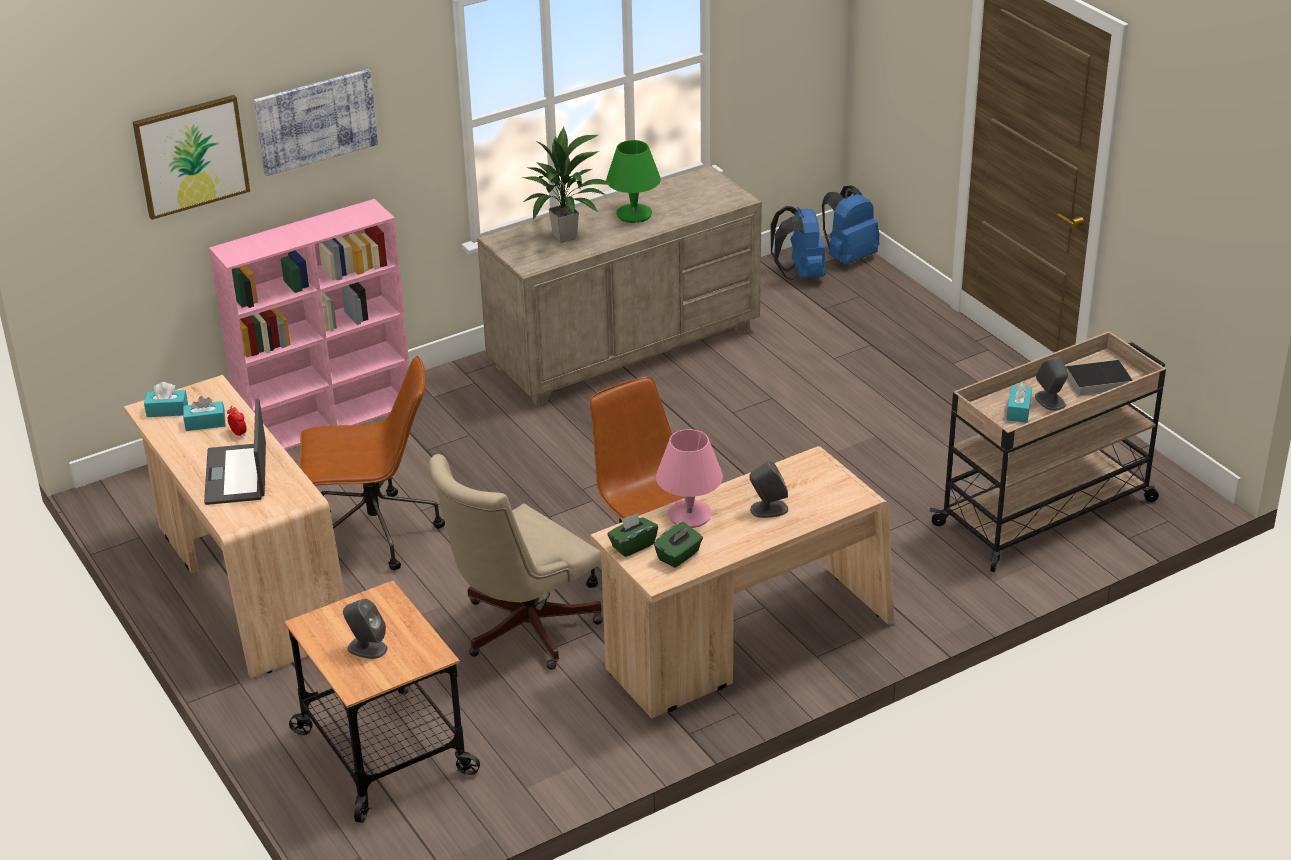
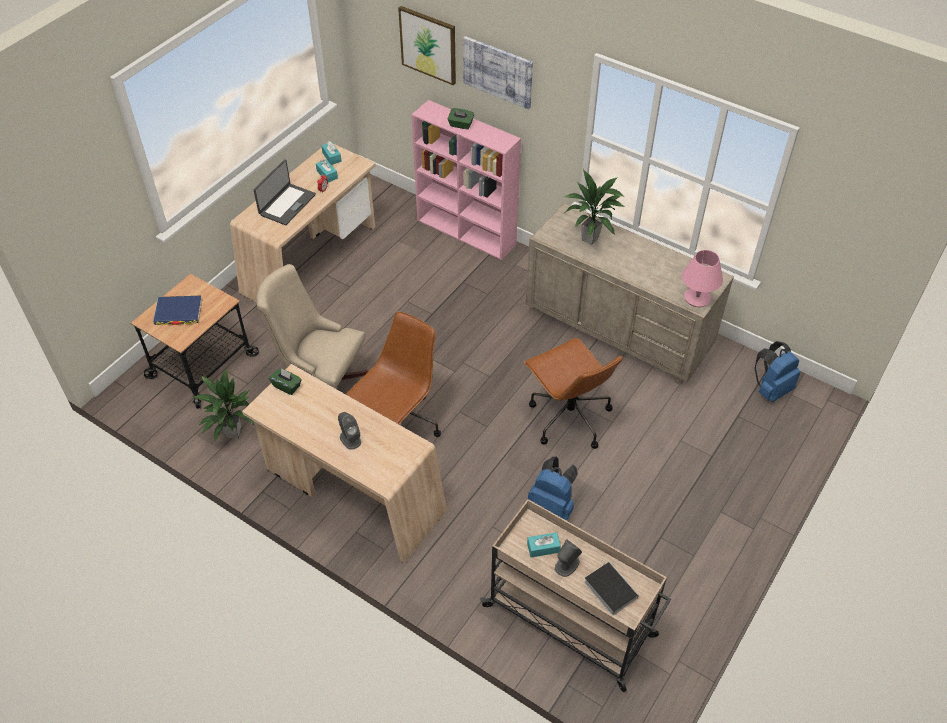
camera: 65 degrees right, 15 degrees up
(237, 474) = (286, 204): laptop -> laptop turned 150 degrees clockwise
(366, 648) = (178, 312): grey speaker -> blue book
(373, 534) = (377, 291): brown office chair -> brown office chair (568, 417)
(555, 744) = (233, 434): none -> potted plant
(634, 214) = (640, 261): green table lamp -> none
(679, 556) = (285, 411): green tissue box -> green tissue box (460, 125)
(690, 515) = (327, 403): pink table lamp -> pink table lamp (697, 298)
(848, 257) = (814, 409): blue backpack -> blue backpack (552, 506)

